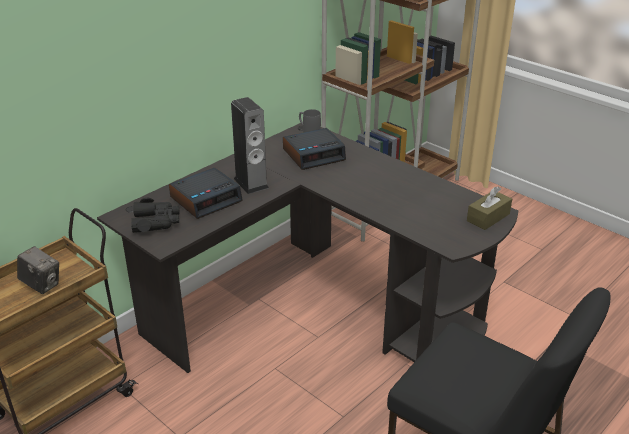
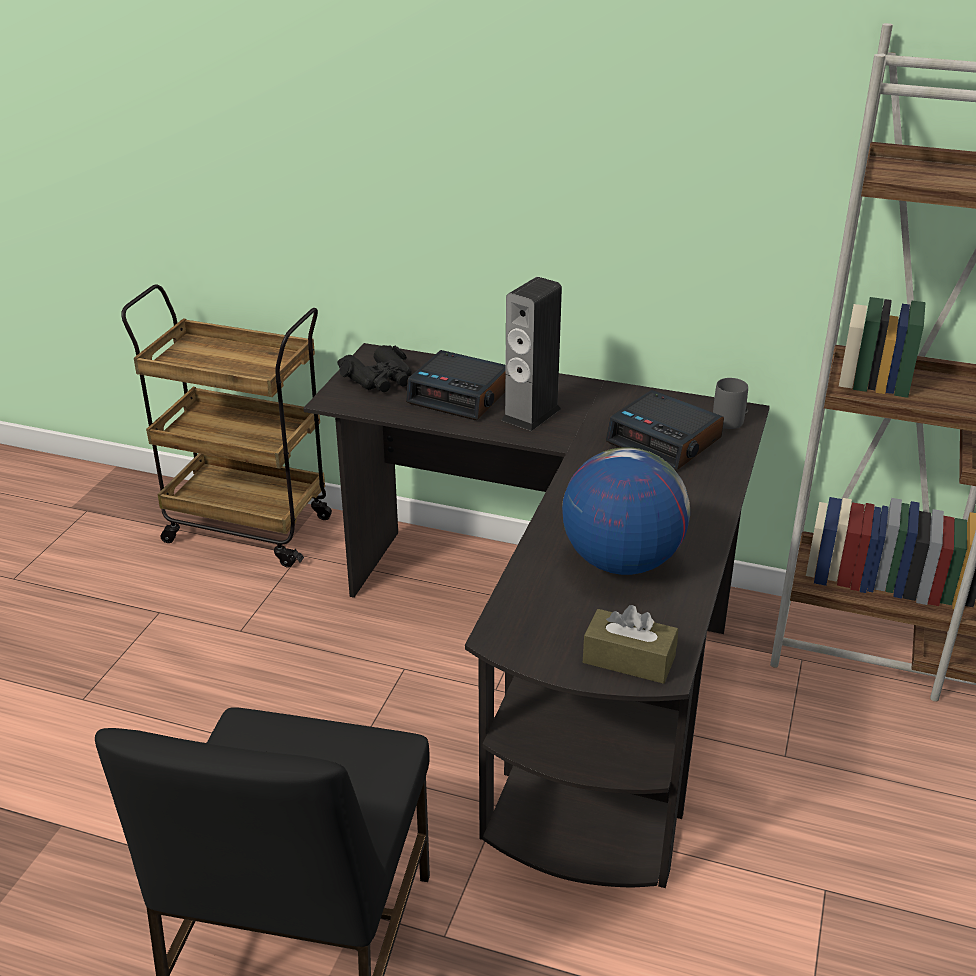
camera: 65 degrees right, 0 degrees up
(41, 285) = (231, 364): camera -> none
(411, 197) = (621, 561): none -> globe

